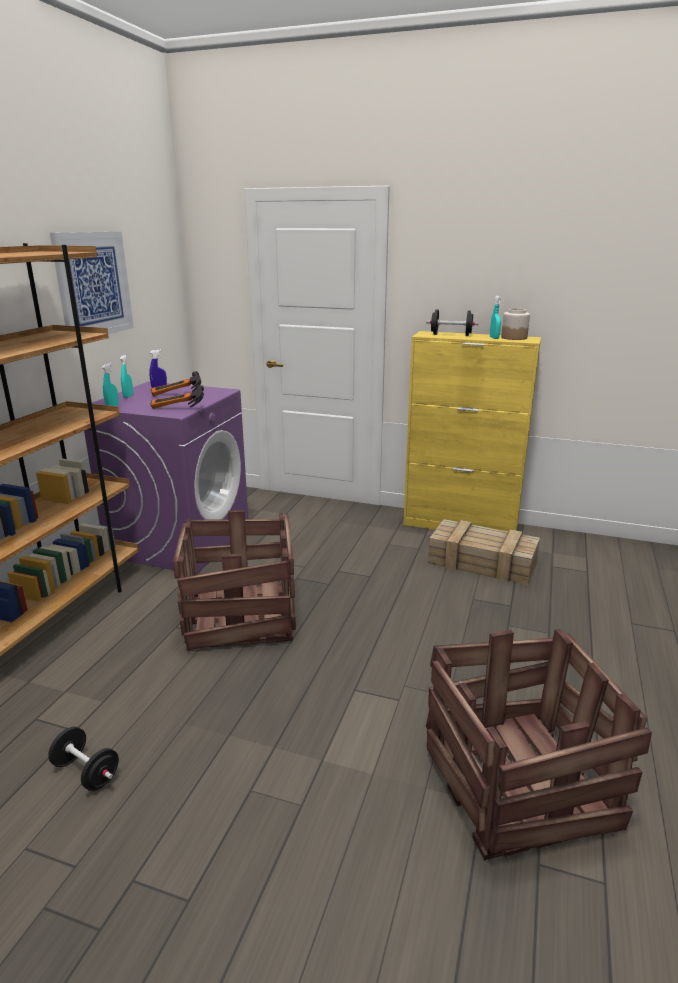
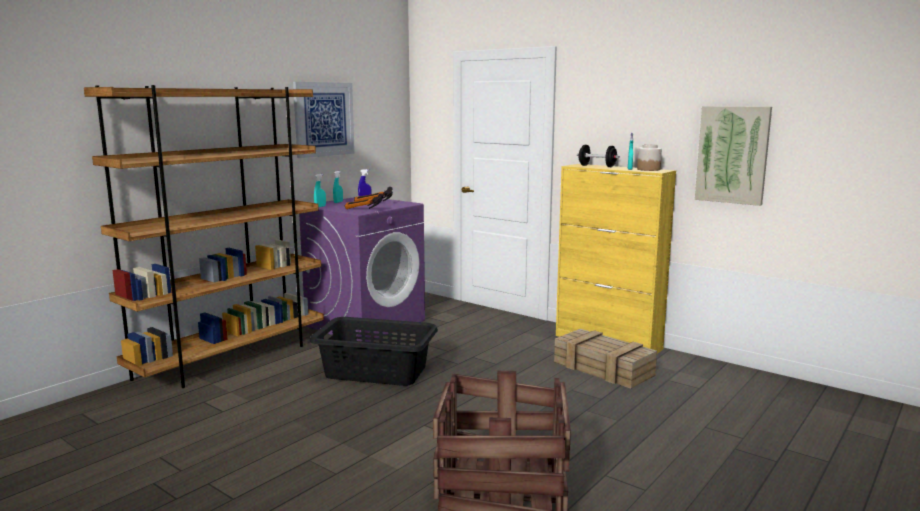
camera: 20 degrees right, 10 degrees down
(86, 772) = (216, 431): black dumbbell -> none
(240, 614) = (376, 371): crate -> black laundry basket
(605, 318) = (732, 155): none -> picture

